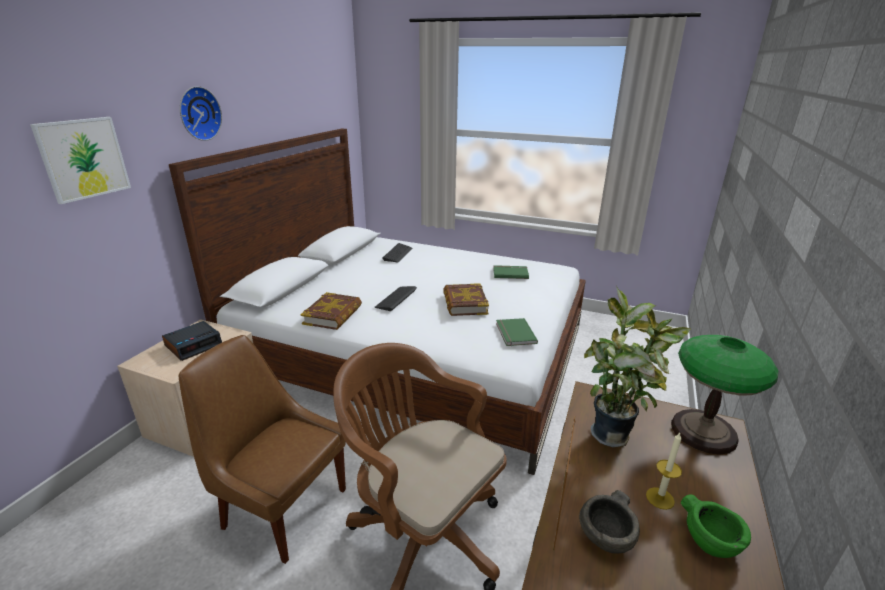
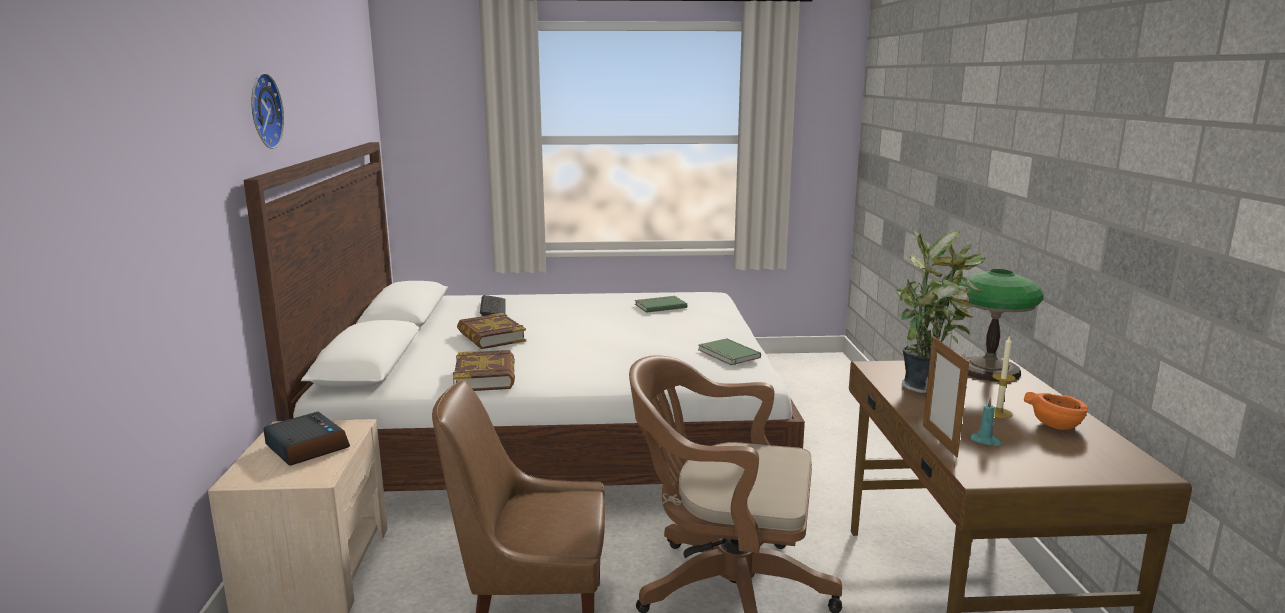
camera: 25 degrees left, 10 degrees down
(83, 158) = (178, 166): picture -> none
(194, 345) = (306, 447): alarm clock -> alarm clock turned 60 degrees counterclockwise
(396, 298) = (550, 348): keyboard -> none
(464, 303) = (642, 339): book -> book (491, 337)
(607, 537) = (986, 441): grey bowl -> turquoise candle
(711, 542) = (1056, 425): green bowl -> orange bowl

